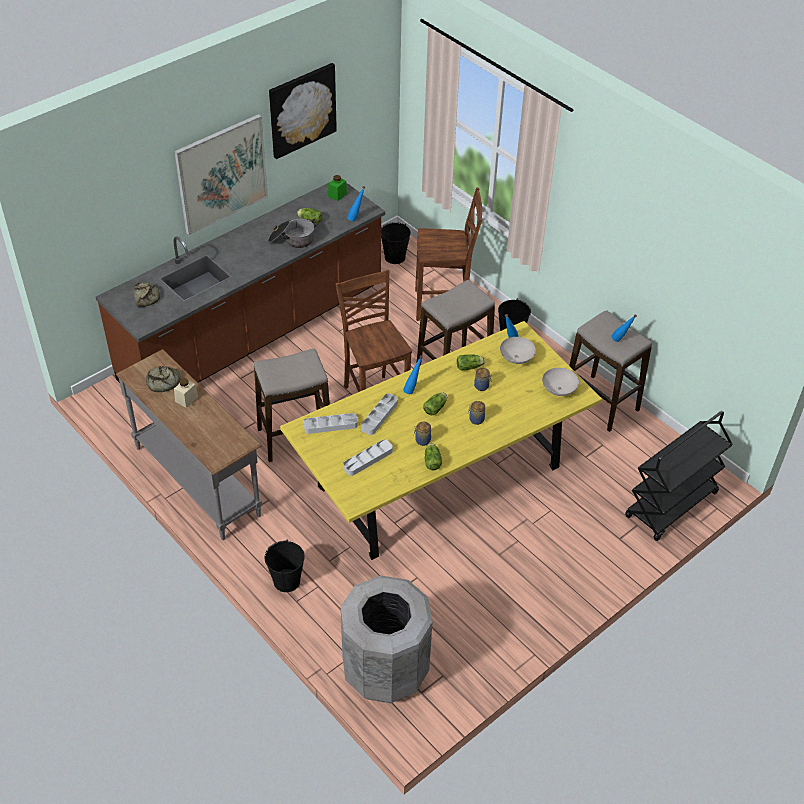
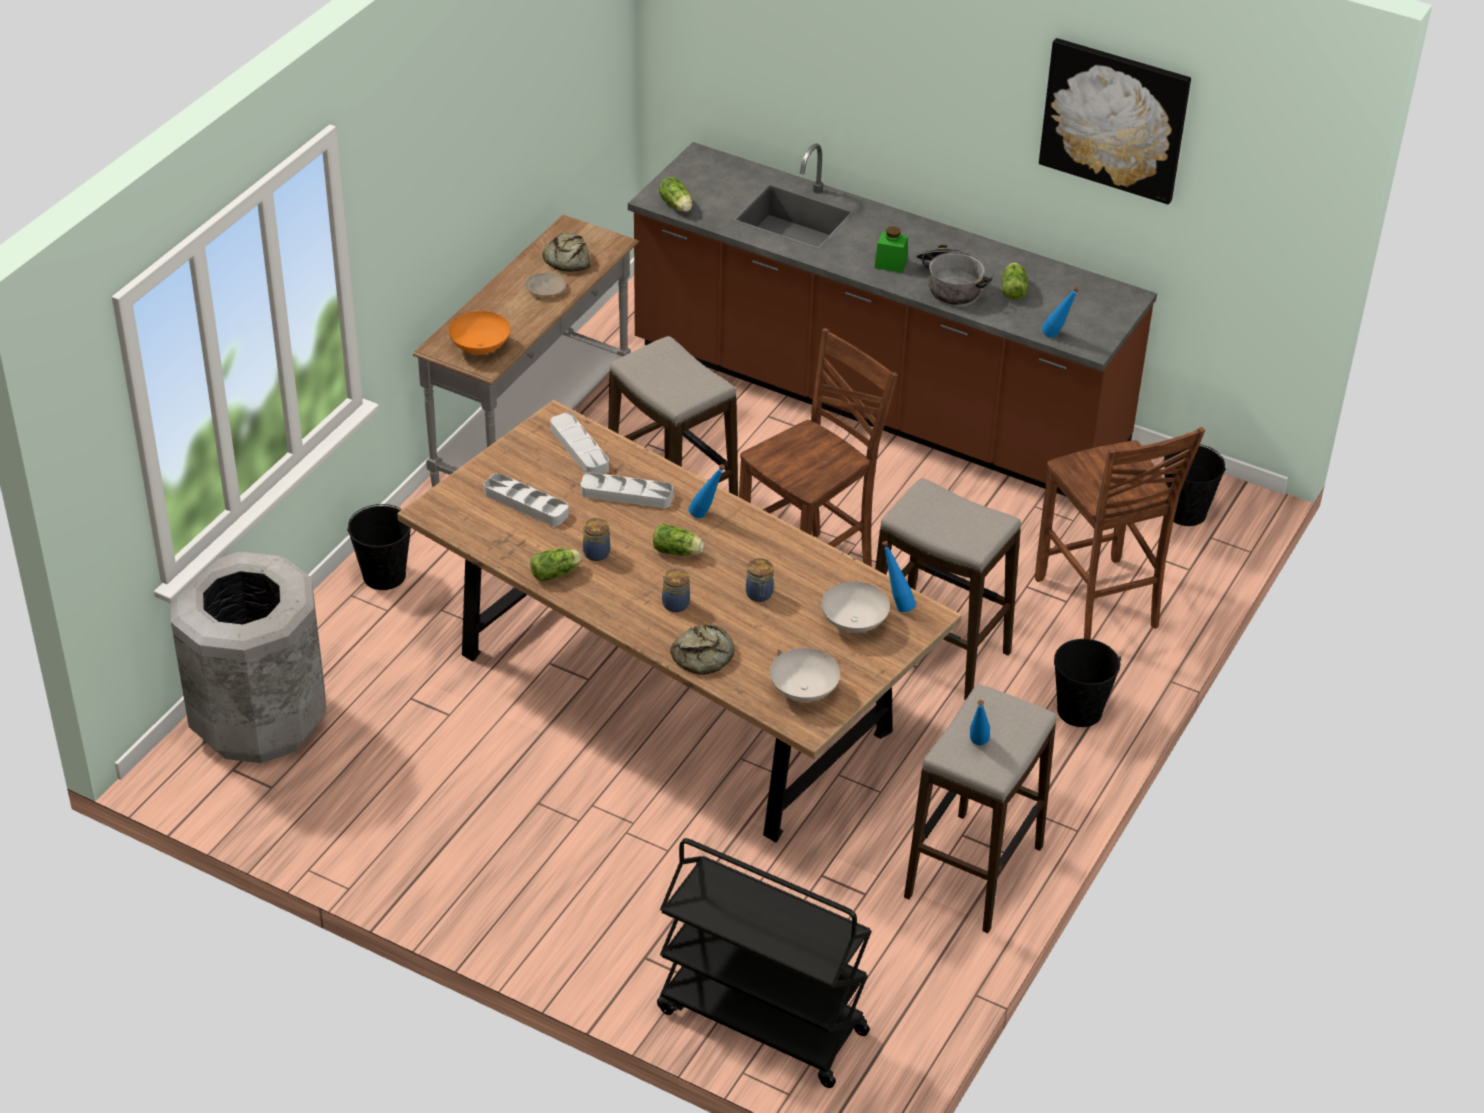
camera: 70 degrees right, 5 degrees down
(146, 296) = (721, 184): bread -> bread (705, 656)
(186, 399) = (545, 289): beige jar -> beige plate
(222, 174) = (943, 116): picture -> none
(227, 440) = (481, 348): none -> orange bowl
(337, 195) = (1105, 302): green jar -> green jar (890, 264)
(438, 476) = (674, 692): yellow dining table -> brown dining table
(470, 367) = (798, 571): lettuce -> lettuce (677, 206)

